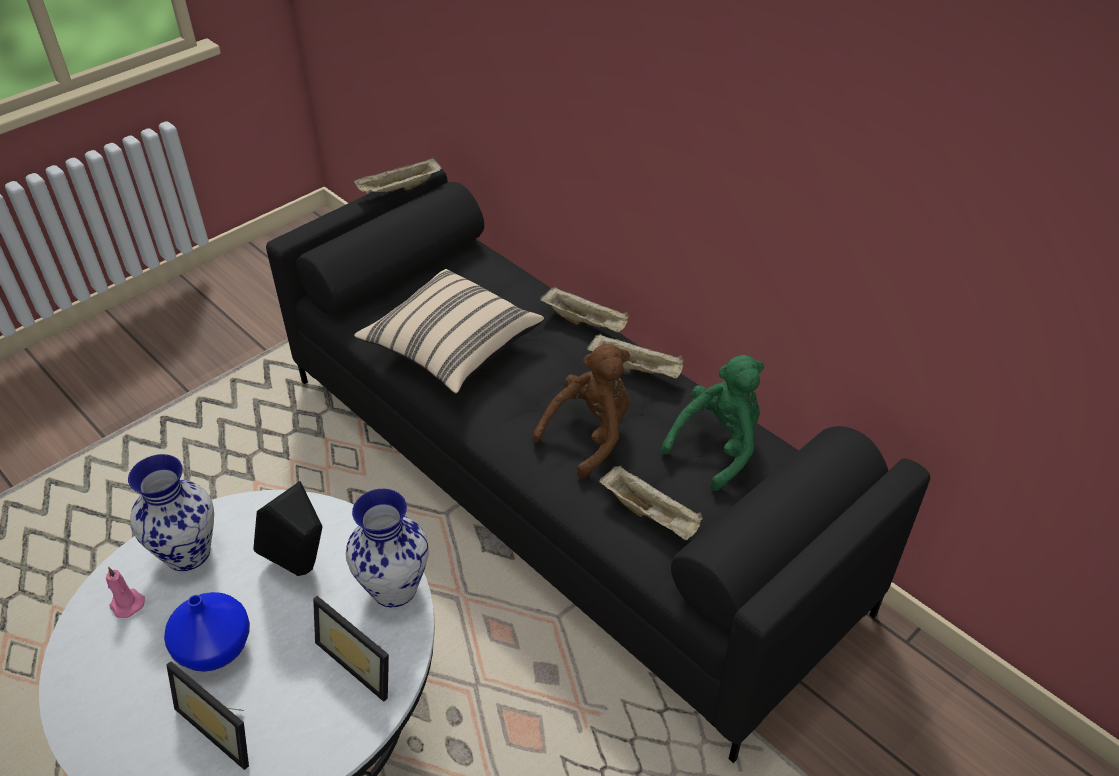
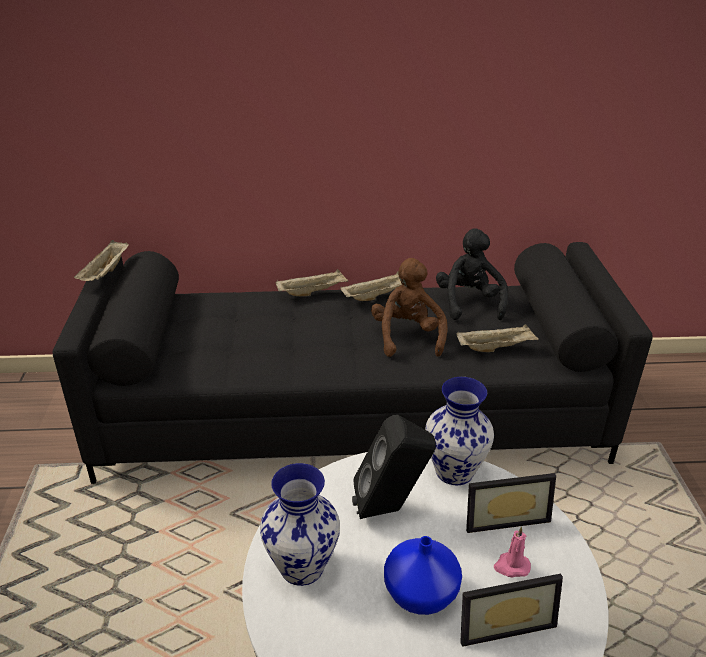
camera: 50 degrees left, 10 degrees down
(126, 603) = (315, 632): pink candle -> pink candle (511, 566)
(452, 349) = (259, 348): beige pillow -> none
(718, 446) = (469, 303): green plush toy -> black plush toy

